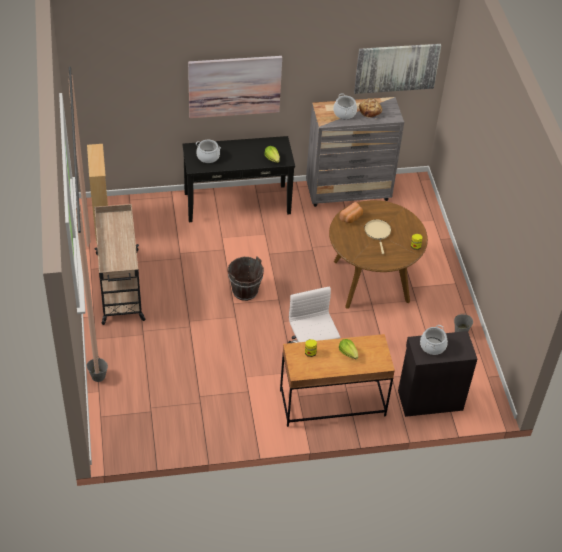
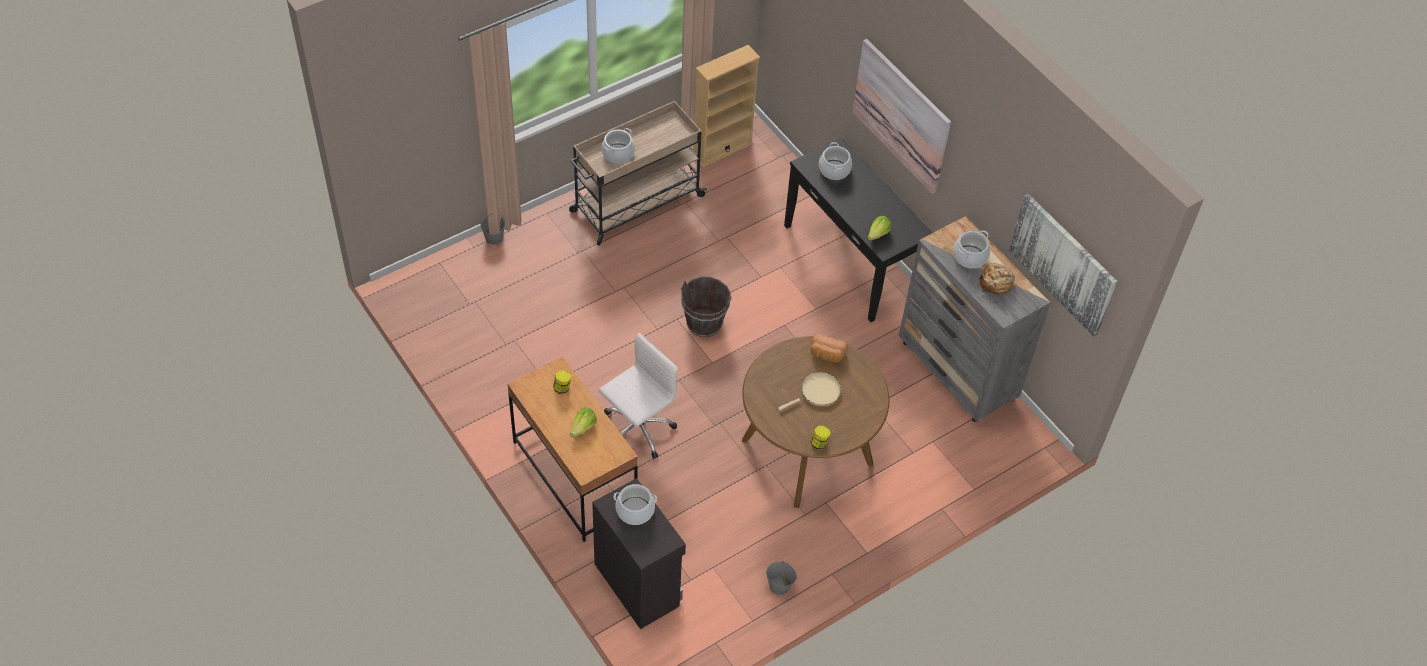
camera: 65 degrees right, 5 degrees up
(116, 255) = (618, 153): none -> cooking pot

